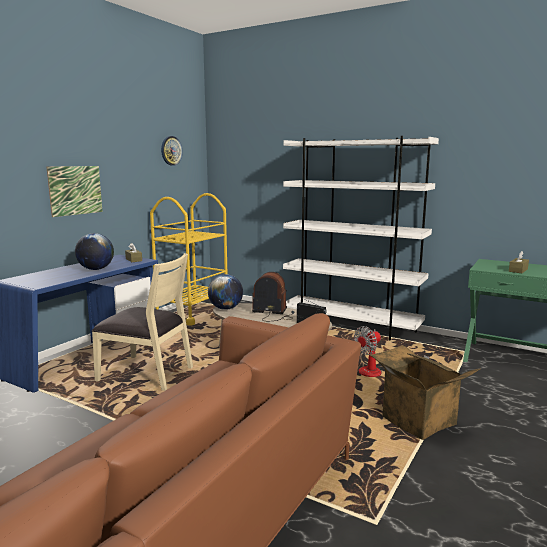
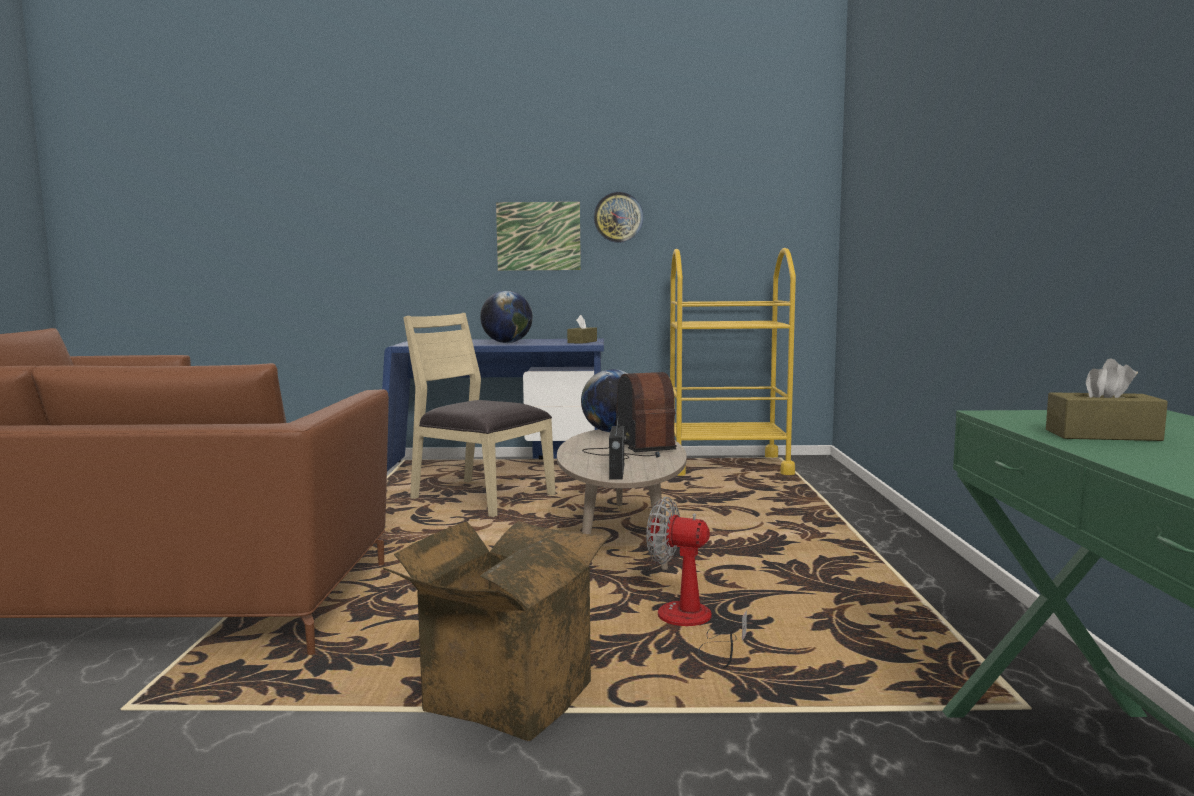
camera: 60 degrees right, 5 degrees down
(147, 374) = (480, 497): beige chair -> beige chair turned 135 degrees clockwise
(171, 150) = (739, 175): wall clock -> wall clock (618, 217)
(350, 326) = (908, 560): white bookcase -> none

